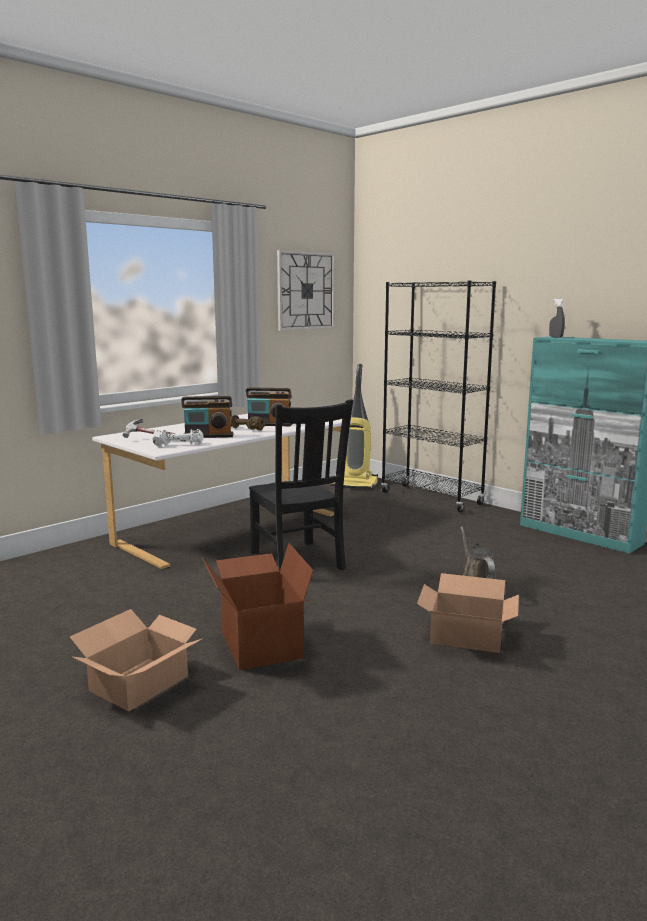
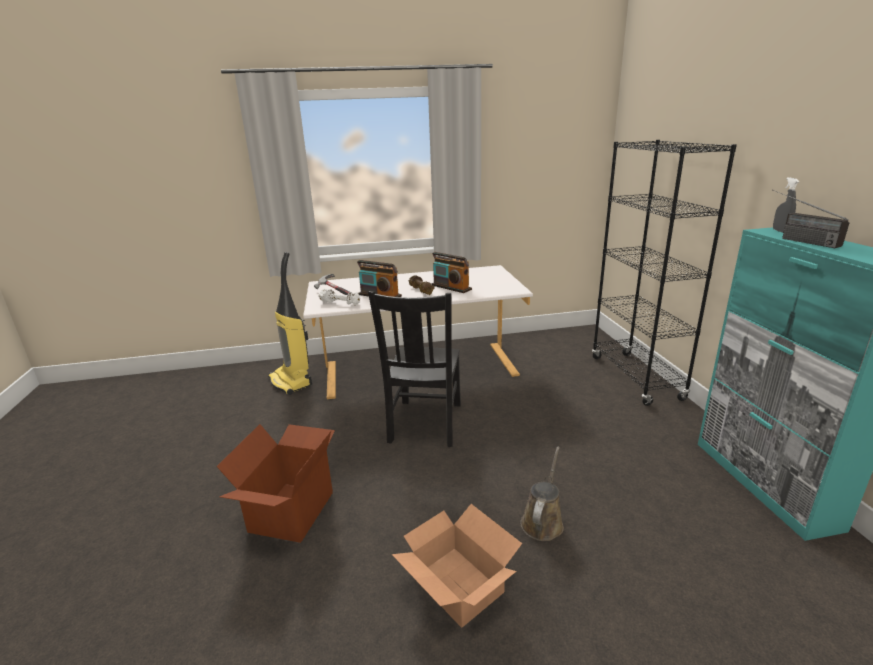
camera: 35 degrees right, 10 degrees up
(138, 683) = (182, 513): cardboard box -> none
(306, 291) = (548, 148): wall clock -> none
(355, 485) = (578, 342): vacuum cleaner -> vacuum cleaner (291, 382)
(575, 338) = (795, 240): none -> radio

